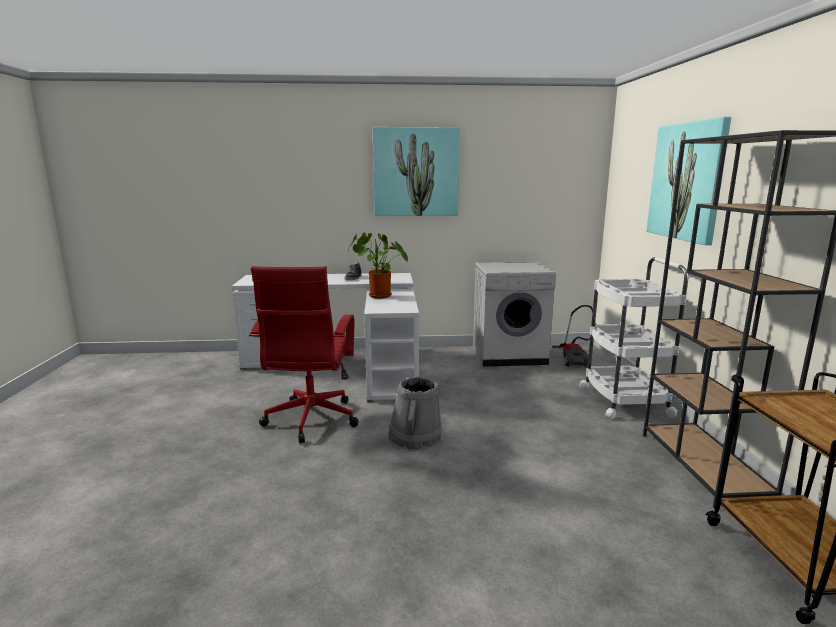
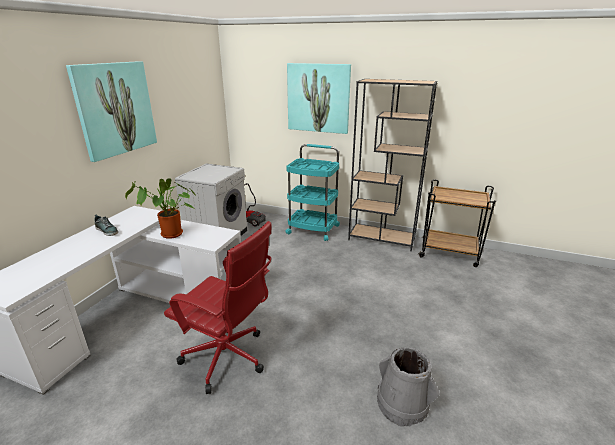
camera: 65 degrees left, 10 degrees up
(415, 436) = (295, 311): grey bucket -> grey bucket (402, 403)
(623, 401) = (312, 230): white cart -> turquoise cart

